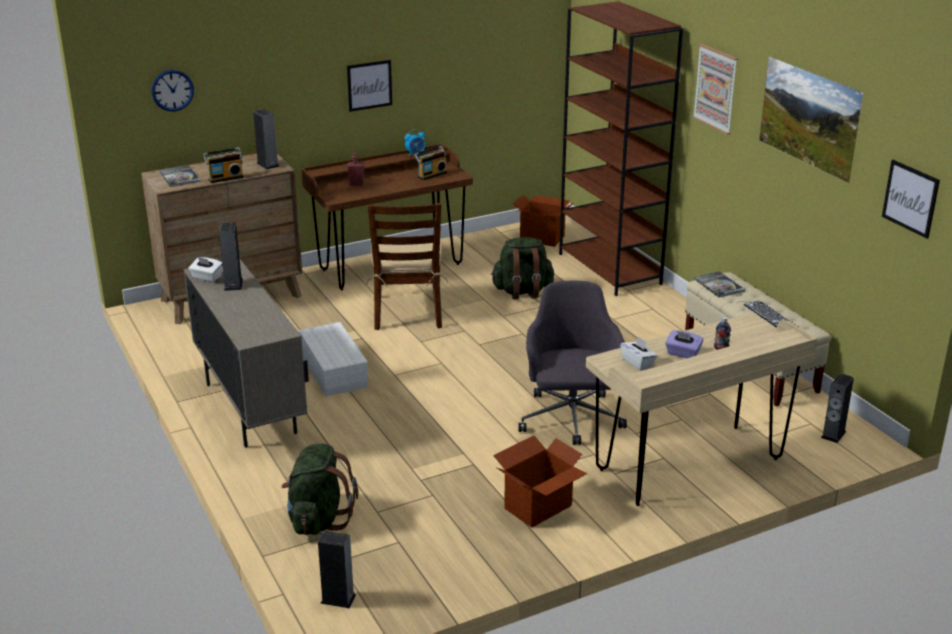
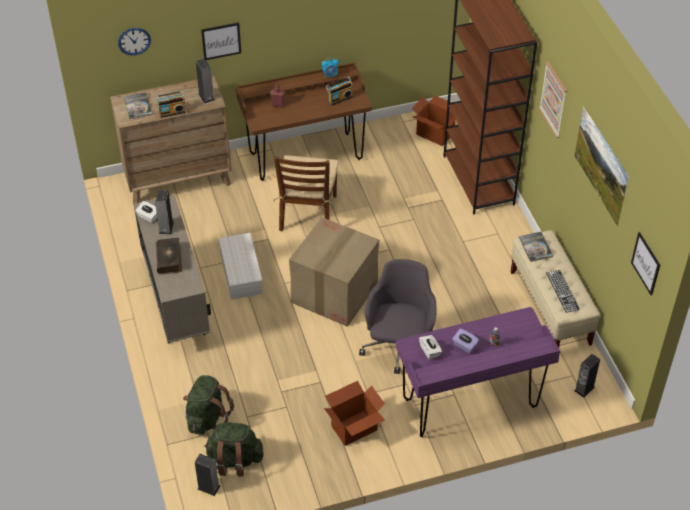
camera: 10 degrees right, 20 degrees up
(243, 311) = (169, 259): none -> book
(369, 85) = (294, 26): picture -> picture (221, 41)
(464, 378) = (334, 293): none -> cardboard box
(522, 292) = (401, 200): green backpack -> green backpack (235, 460)
(689, 465) = (470, 404): beige desk -> purple desk

